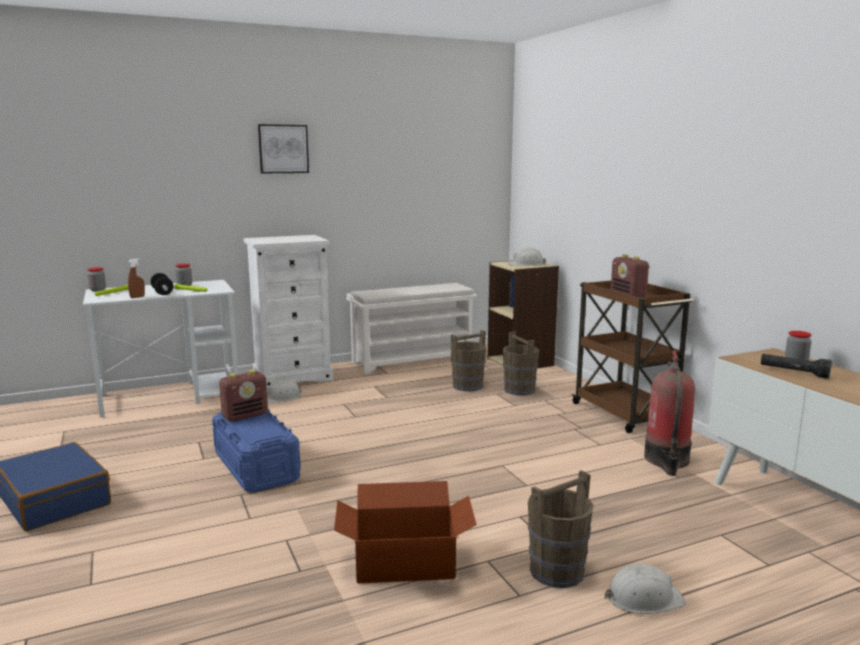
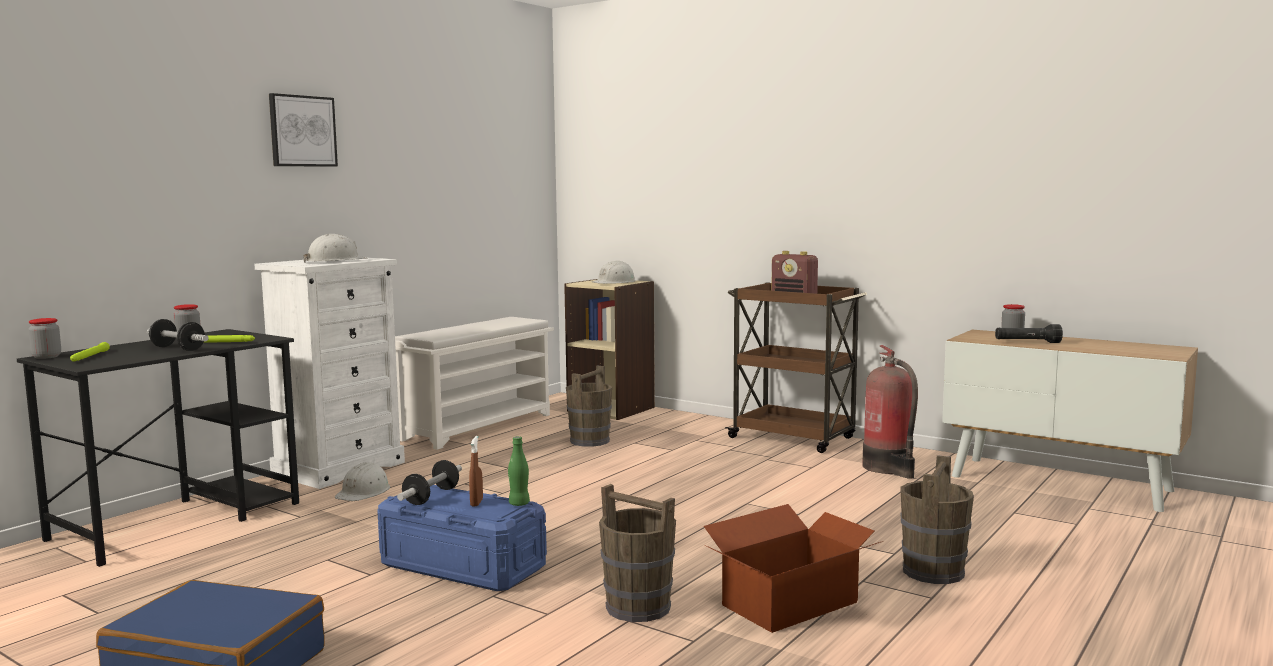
camera: 30 degrees left, 5 degrees down
(137, 297) = (152, 356): brown spray bottle -> brown spray bottle (476, 503)
(171, 396) = (179, 520): white desk -> black desk
(245, 416) = (431, 497): radio -> dumbbell
(279, 434) = (519, 504): none -> green bottle
(519, 390) = (654, 435): brown bucket -> brown bucket (638, 607)
(643, 598) = (1027, 571): white hard hat -> white hard hat (335, 261)

